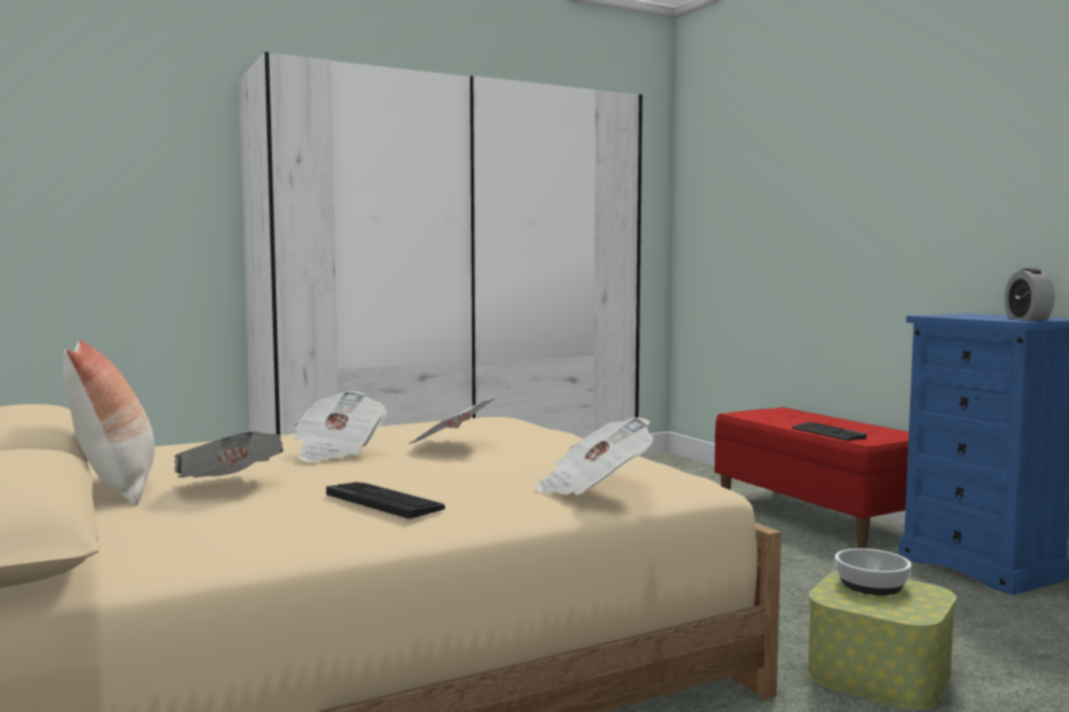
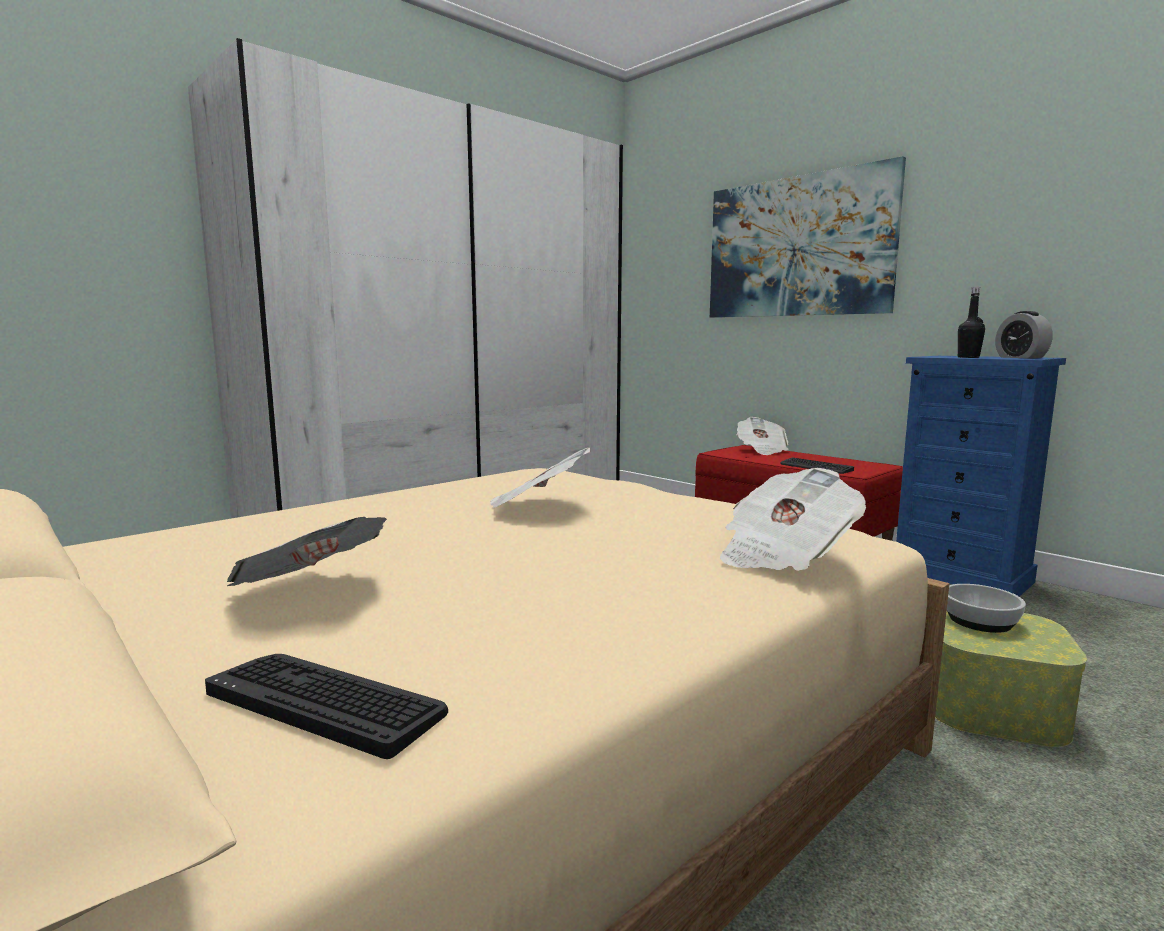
camera: 15 degrees left, 5 degrees up
(115, 489) = (131, 615): pillow -> none
(337, 452) = (414, 525): newspaper -> newspaper (761, 450)
(384, 501) = (564, 601): keyboard -> keyboard (325, 701)
(833, 192) = (797, 247): none -> picture
(968, 317) = (968, 357): none -> black bottle

